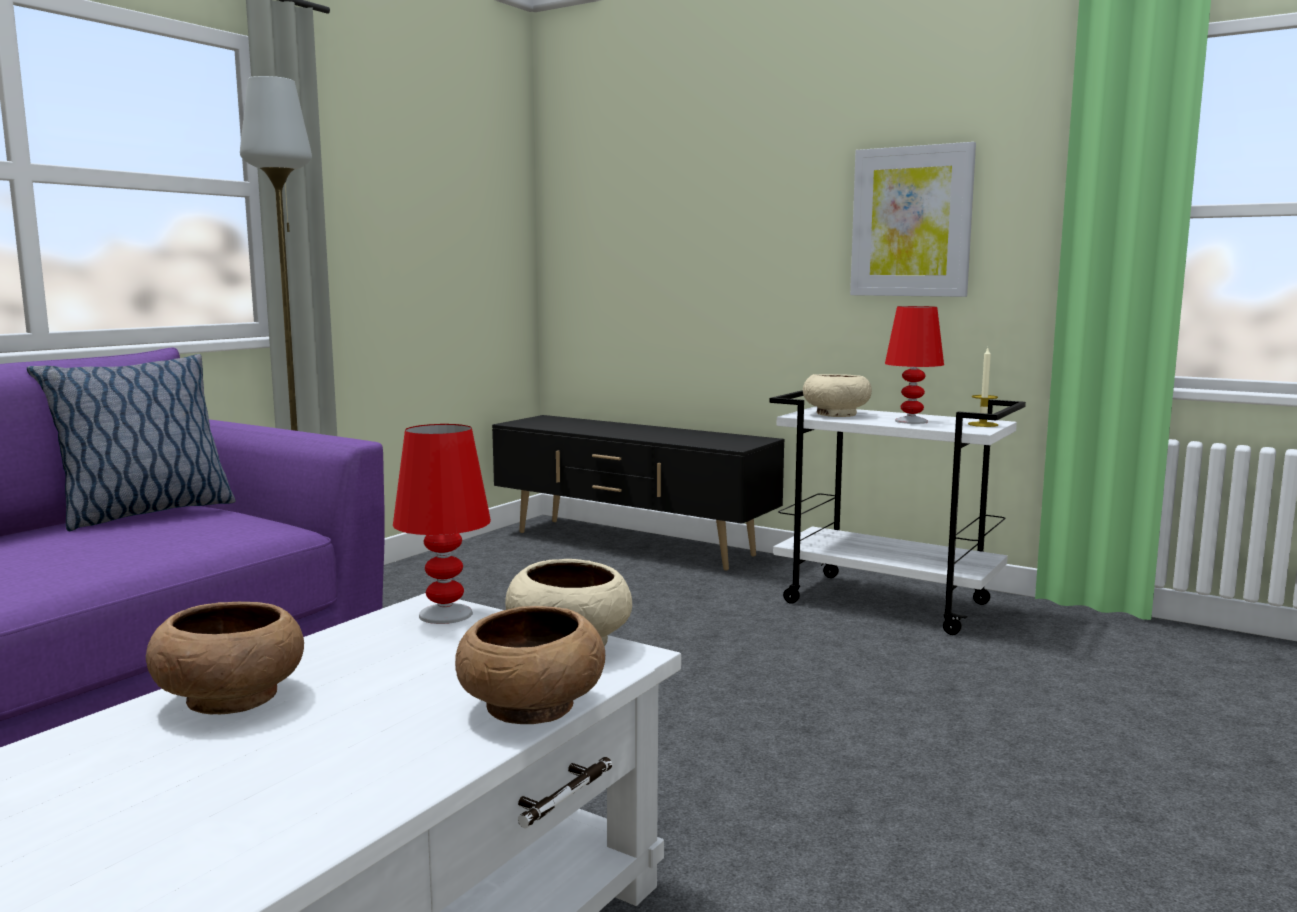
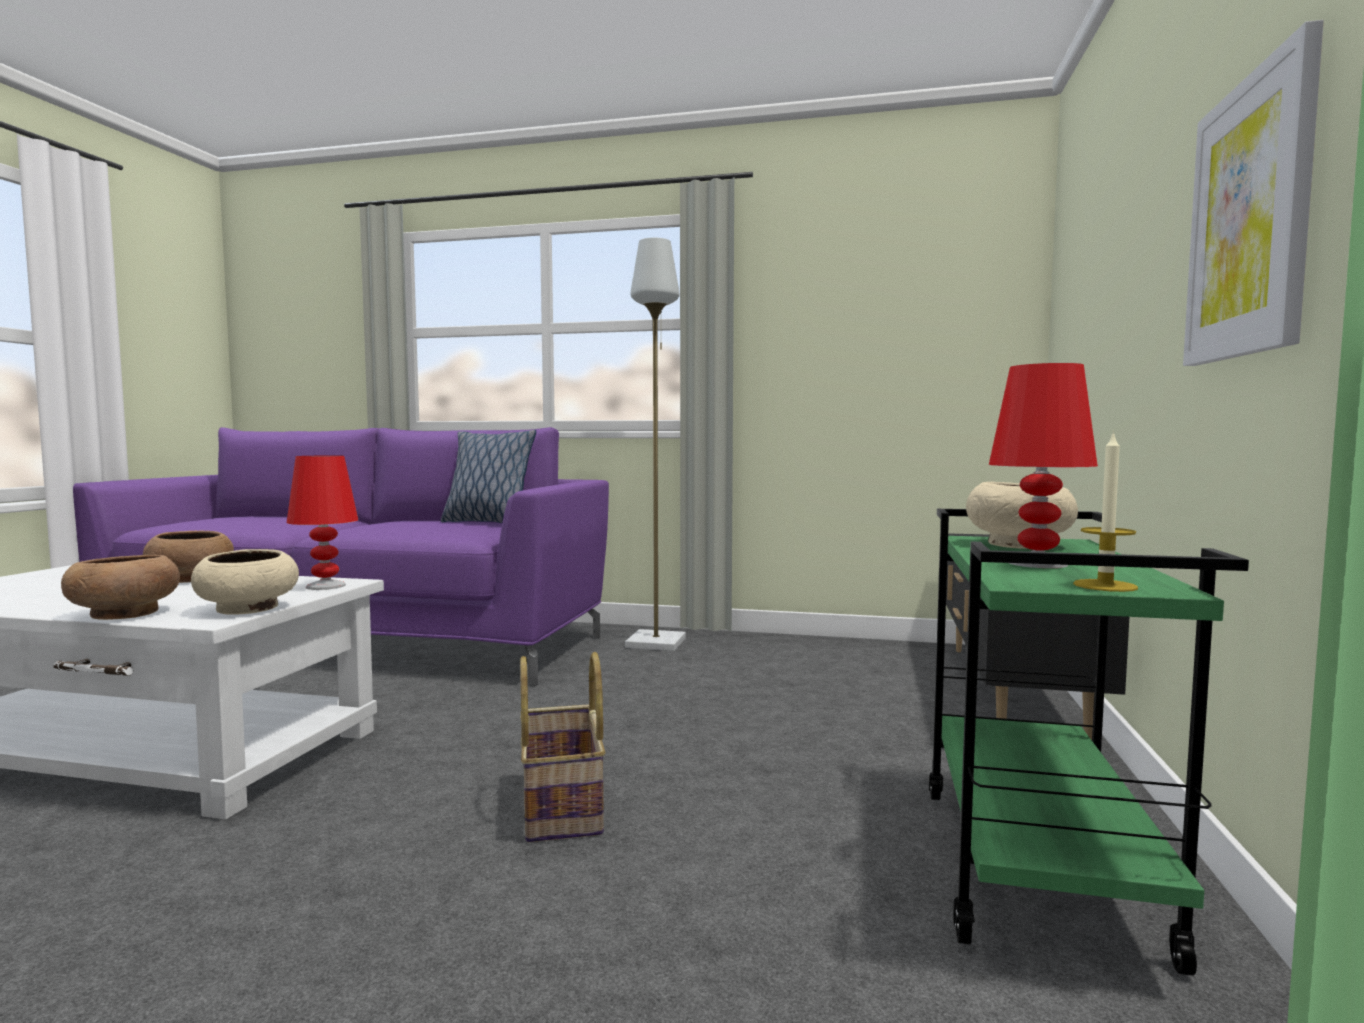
camera: 70 degrees right, 5 degrees down
(733, 711) = (563, 806): none -> basket
(888, 603) = (1038, 870): white cart -> green cart

